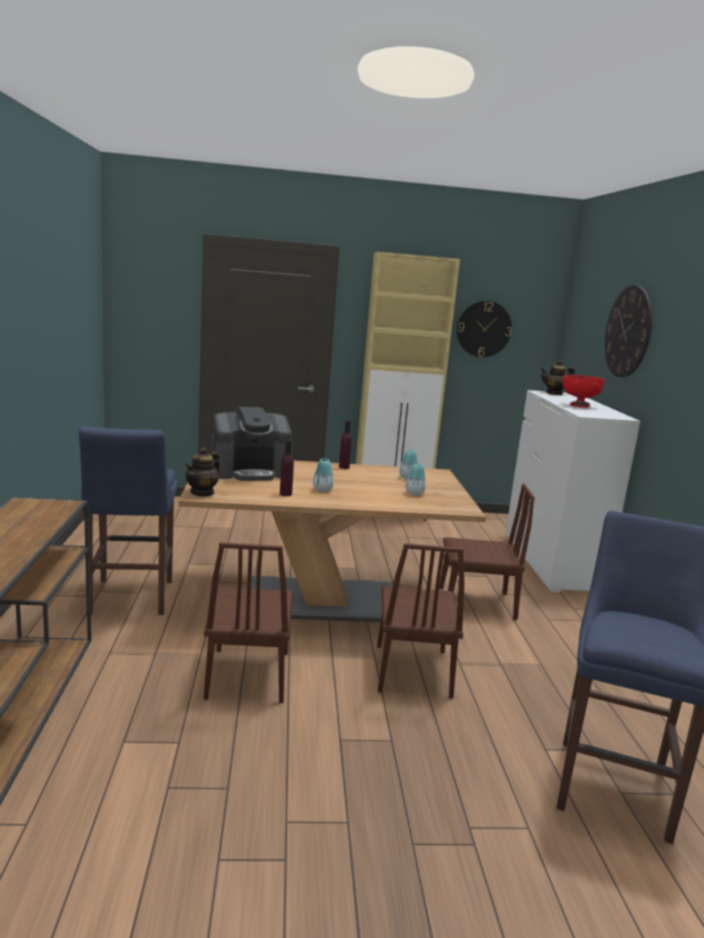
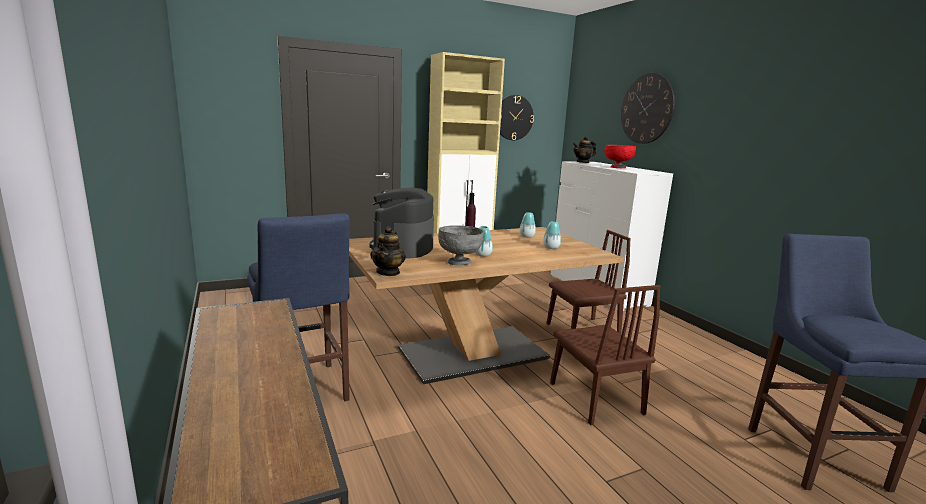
camera: 20 degrees left, 0 degrees up
(248, 674) = (475, 440): brown chair -> none
(250, 471) = (402, 247): coffee machine -> coffee machine turned 135 degrees clockwise
(285, 494) = (459, 262): purple bottle -> grey bowl

